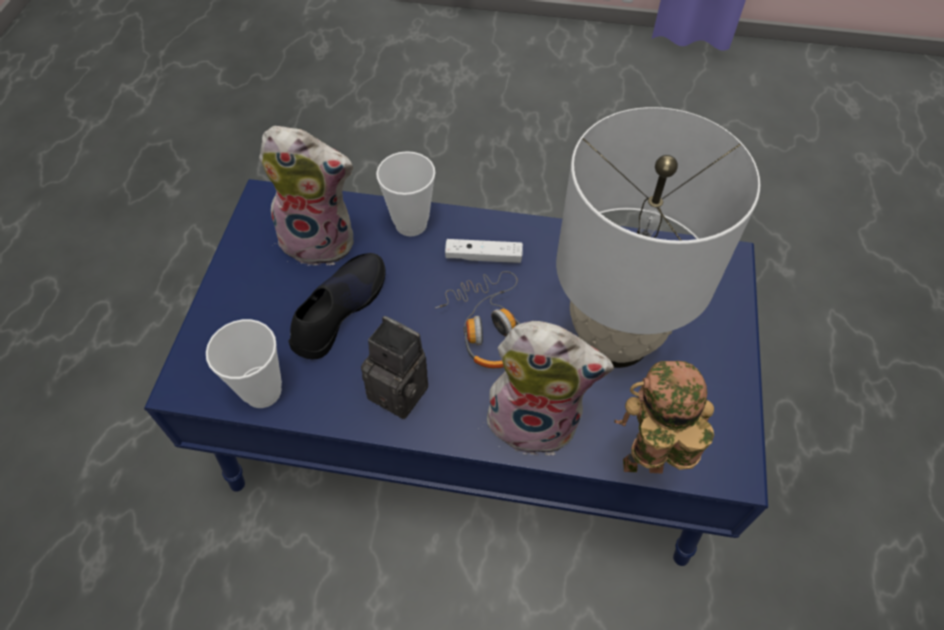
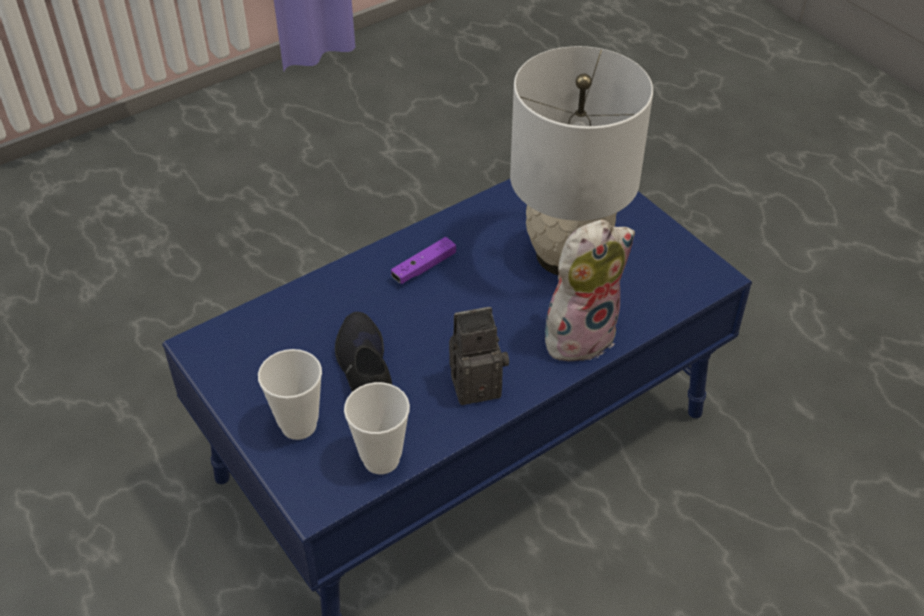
camera: 45 degrees left, 10 degrees down
(321, 239) = (288, 338): plush toy -> none
(411, 224) = (343, 282): cup -> cup (298, 425)
(483, 257) = (424, 267): white game controller -> purple game controller
(488, 327) = (483, 306): headphones -> none
(640, 471) = (670, 315): toy robot -> none

